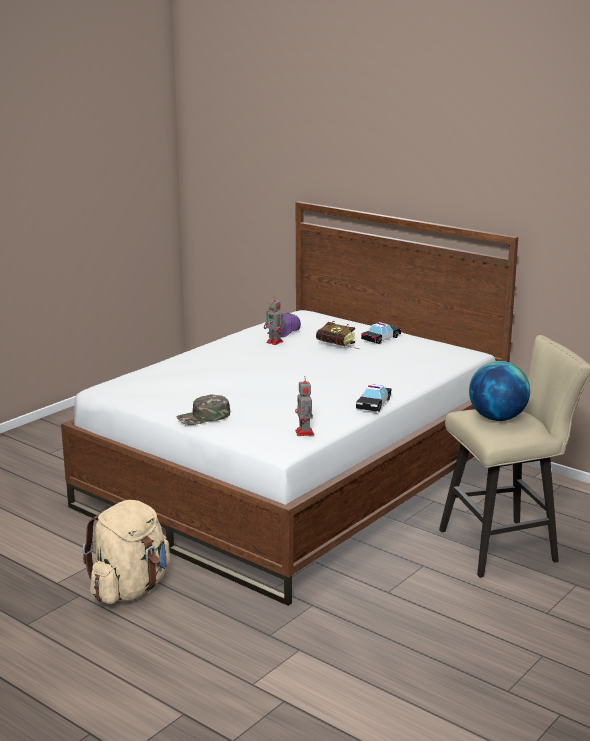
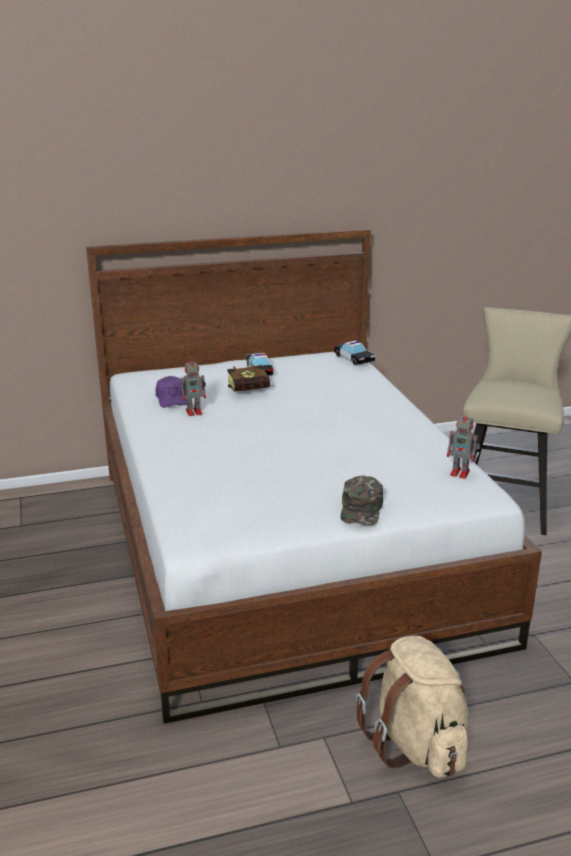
camera: 55 degrees left, 5 degrees up
(373, 404) = (420, 423): toy car -> toy car (354, 358)
(497, 418) = (517, 391): globe -> none

